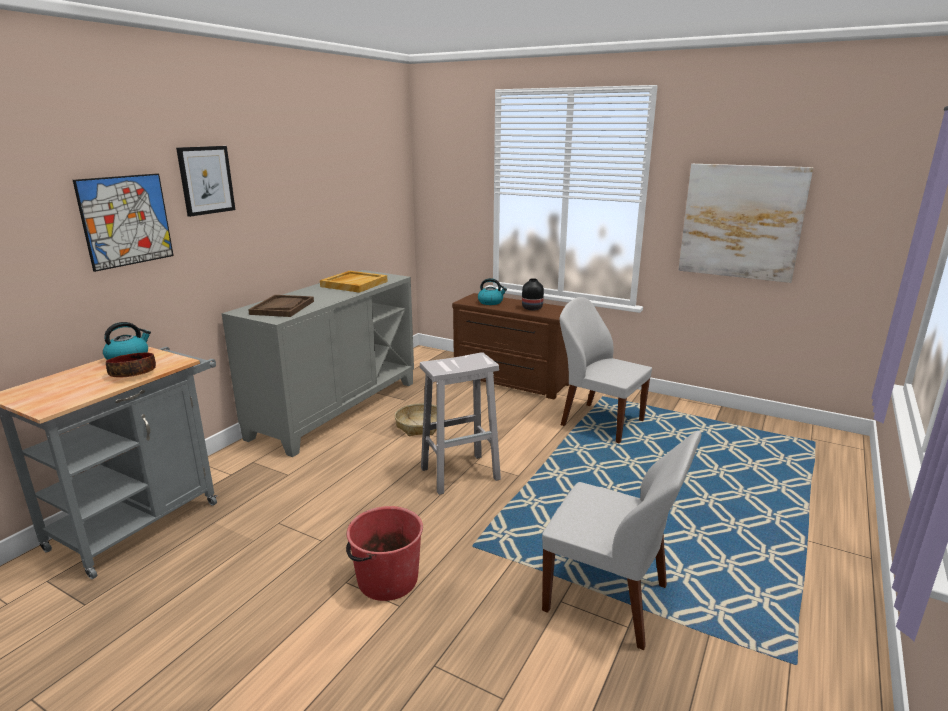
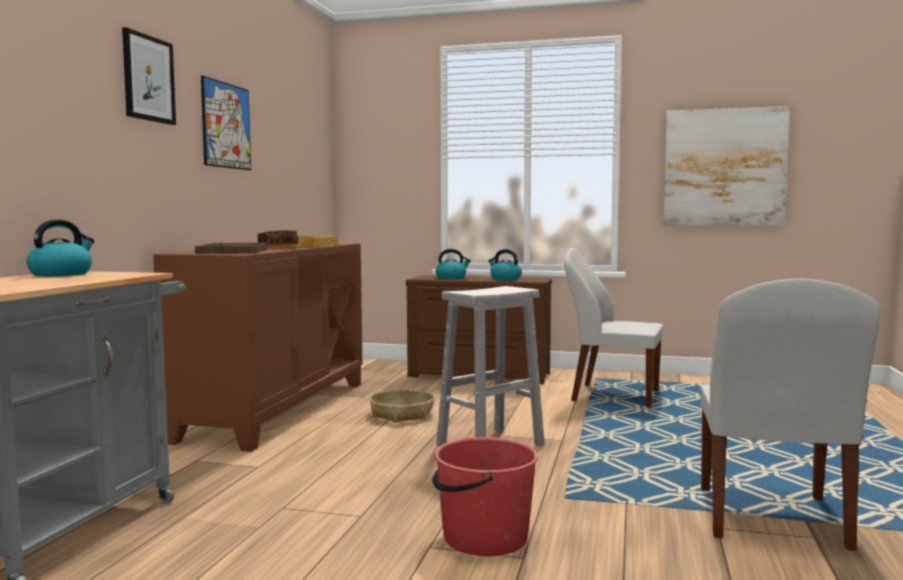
camera: 15 degrees left, 15 degrees down
(126, 220) = (62, 98): picture -> picture (226, 125)
(133, 373) = (89, 278): bowl -> bowl (278, 248)
(335, 409) = (276, 409): grey cabinet -> brown cabinet
(532, 308) = (505, 279): black vase -> kettle
(610, 599) = (771, 519): white chair -> white chair turned 90 degrees clockwise

